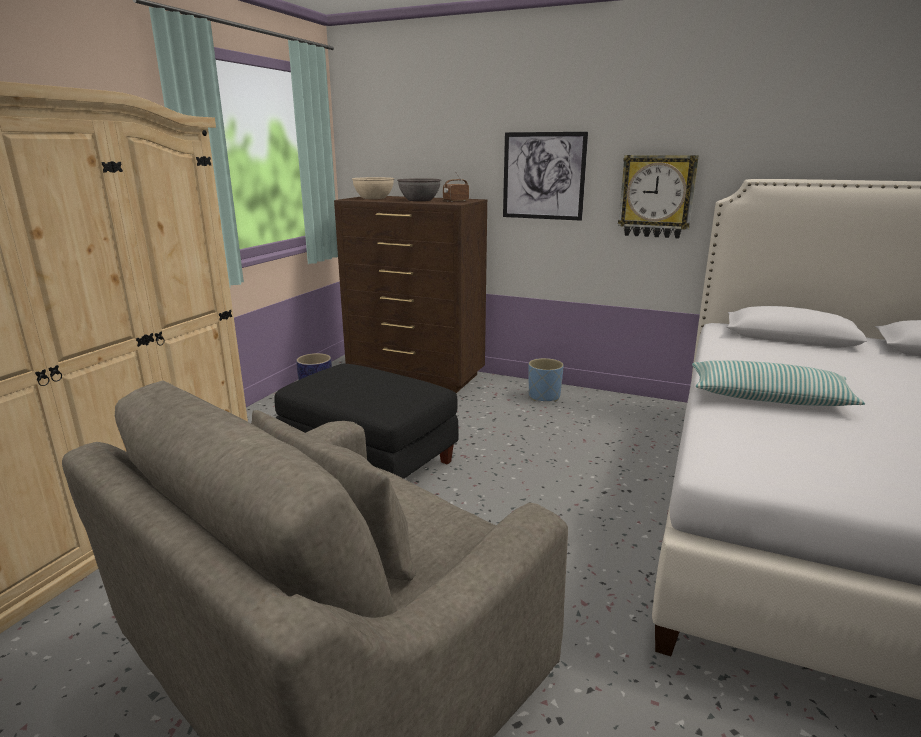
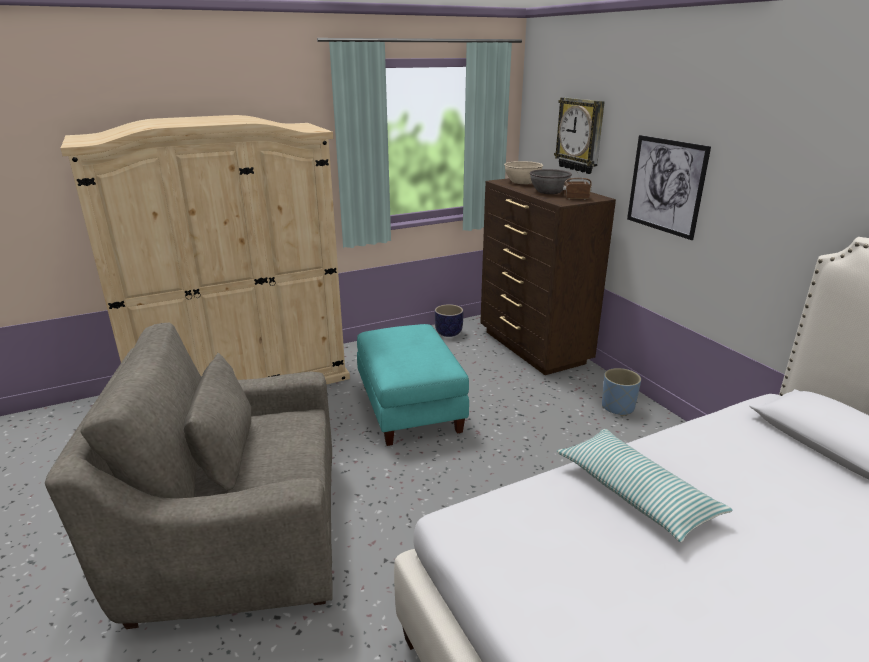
camera: 40 degrees right, 5 degrees up
(371, 461) = (411, 408): black ottoman -> turquoise ottoman
(656, 196) = (768, 232): wall clock -> wall clock (580, 135)

